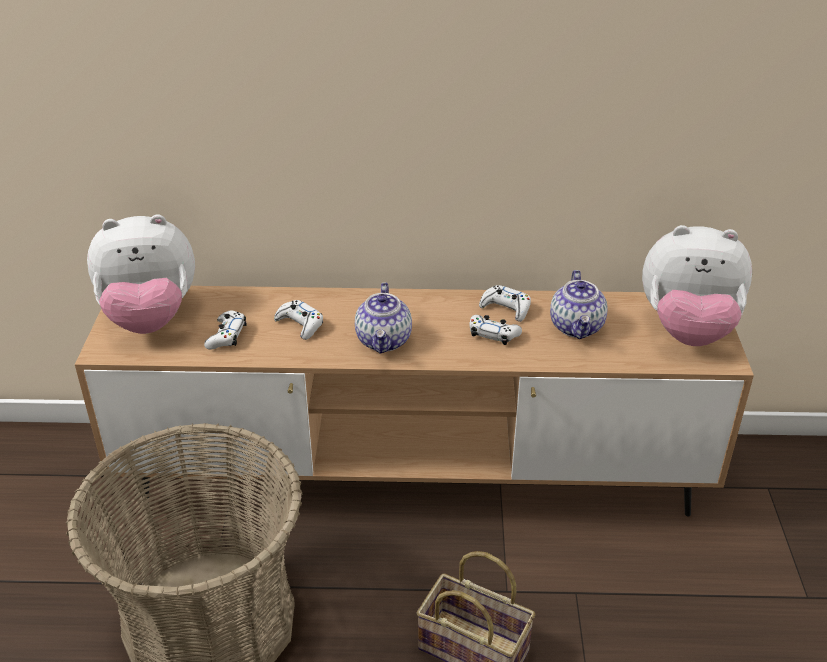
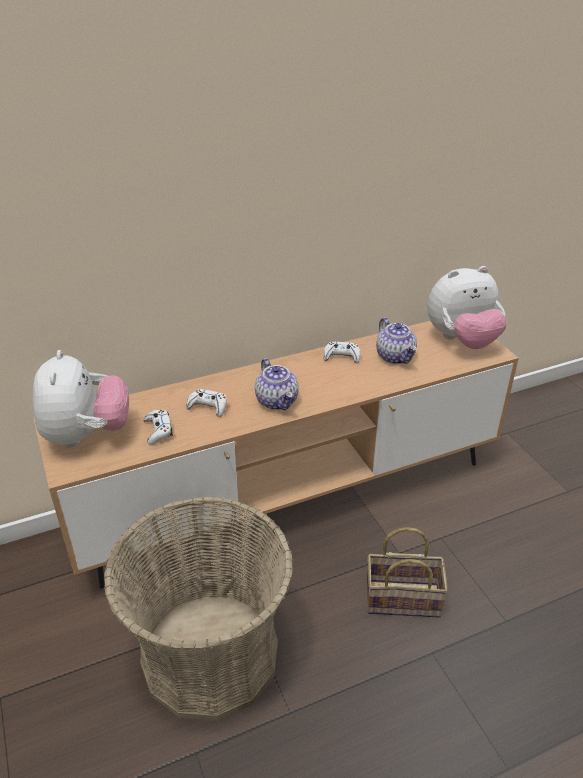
camera: 25 degrees left, 0 degrees up
(150, 319) = (86, 435): plush toy -> plush toy turned 60 degrees counterclockwise
(493, 334) = (347, 376): white game controller -> none

